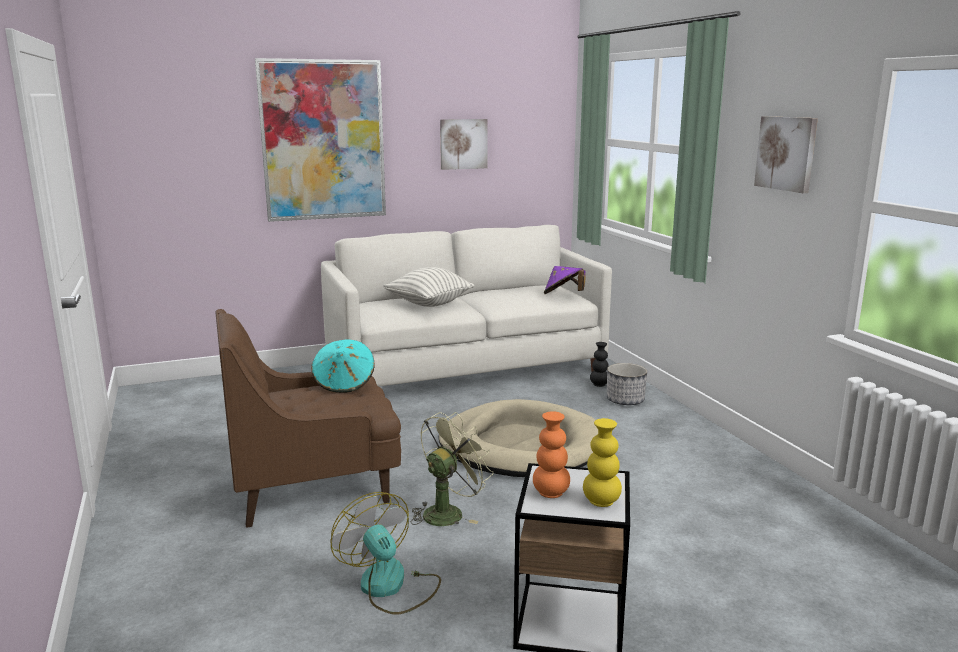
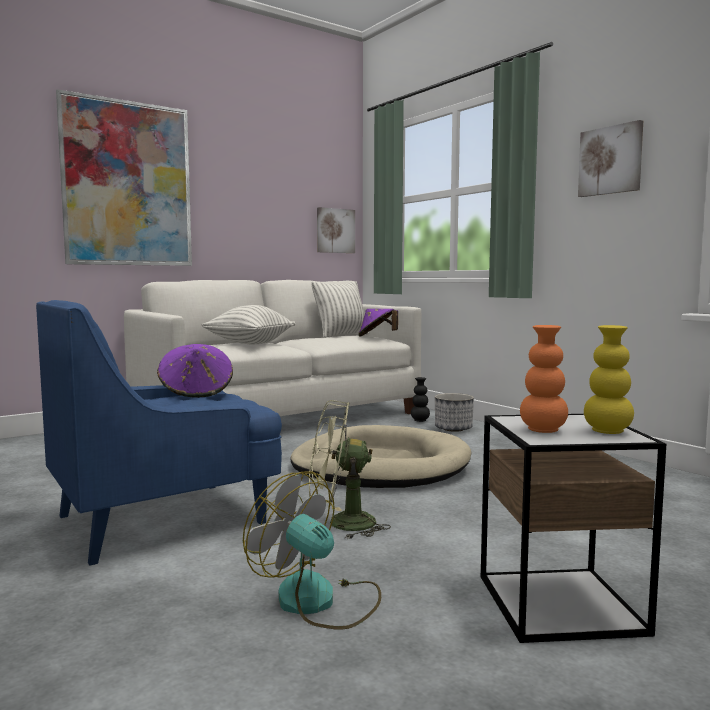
camera: 15 degrees left, 10 degrees down
(314, 487) = (164, 518): brown armchair -> blue armchair
(344, 384) = (196, 392): turquoise hat -> purple hat
(448, 512) = (341, 524): green fan -> green fan turned 120 degrees counterclockwise
(463, 144) = (265, 202): picture -> picture (335, 230)
(532, 287) = (341, 335): none -> pillow

